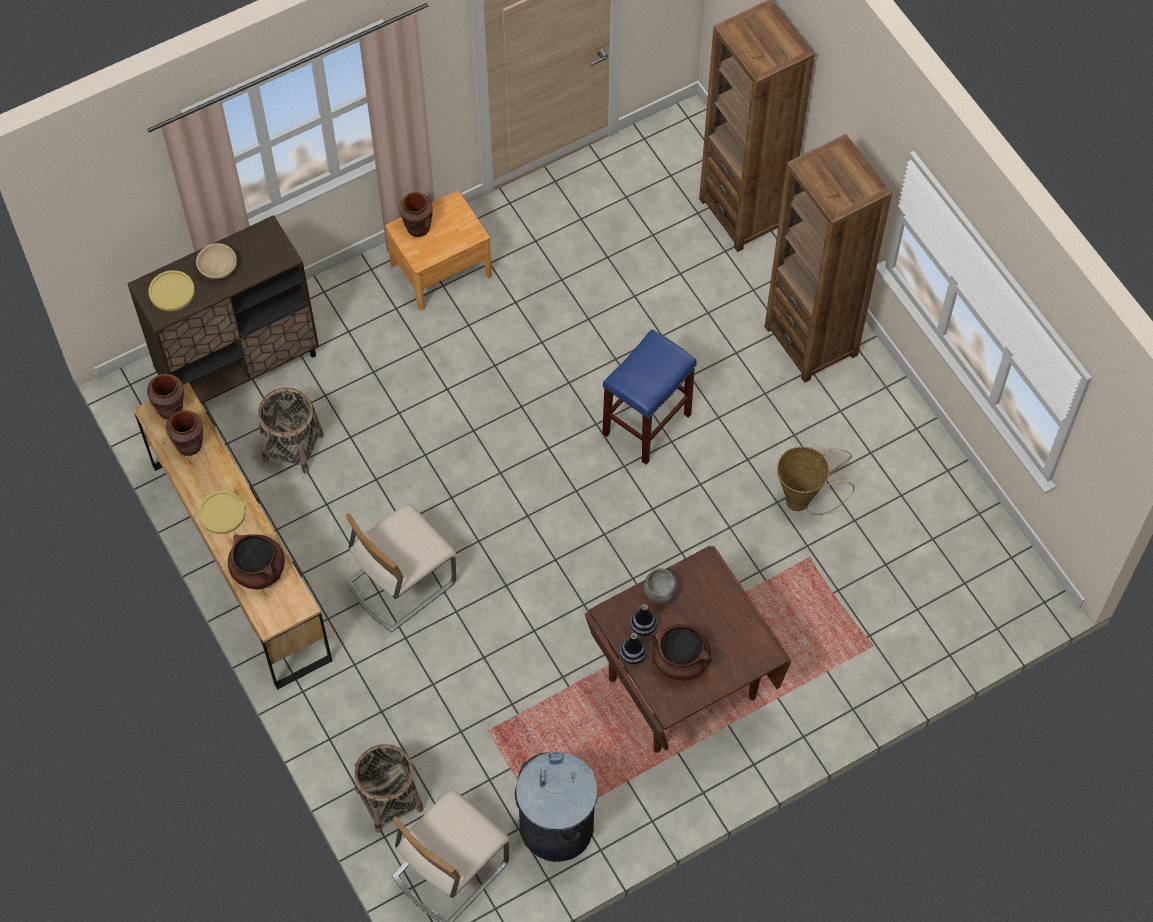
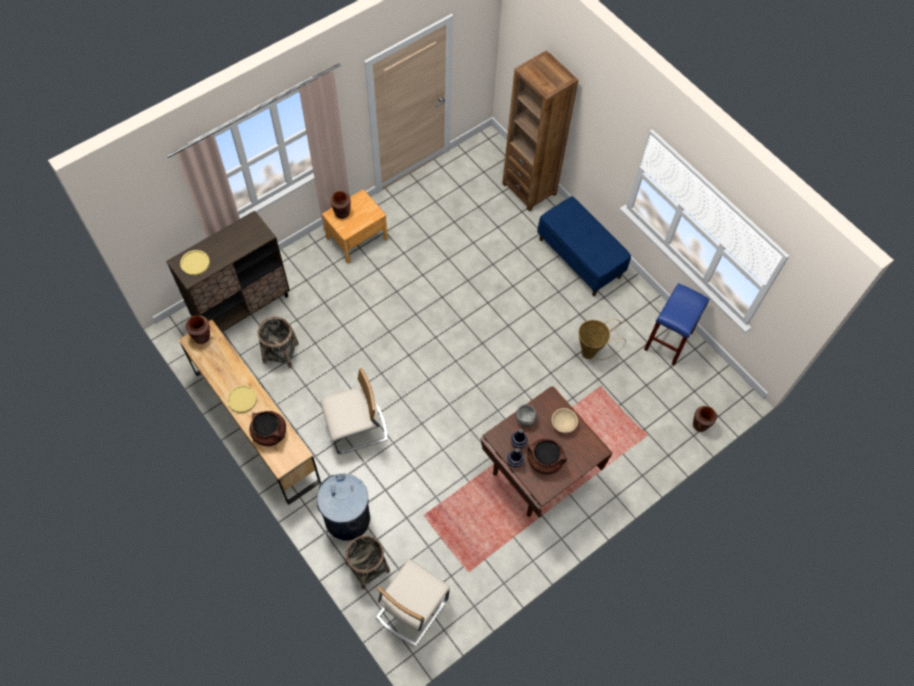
camera: 10 degrees left, 0 degrees up
(189, 445) = (217, 358): brown vase -> brown vase (700, 425)
(218, 268) = (223, 246): beige bowl -> beige bowl (564, 424)
(400, 582) = (357, 428): beige chair -> beige chair turned 150 degrees counterclockwise
(556, 827) = (474, 572): grey trash can -> grey trash can (347, 519)
(647, 423) = (492, 316): blue stool -> blue stool (668, 340)
(811, 340) = (580, 258): brown bookcase -> blue bench

